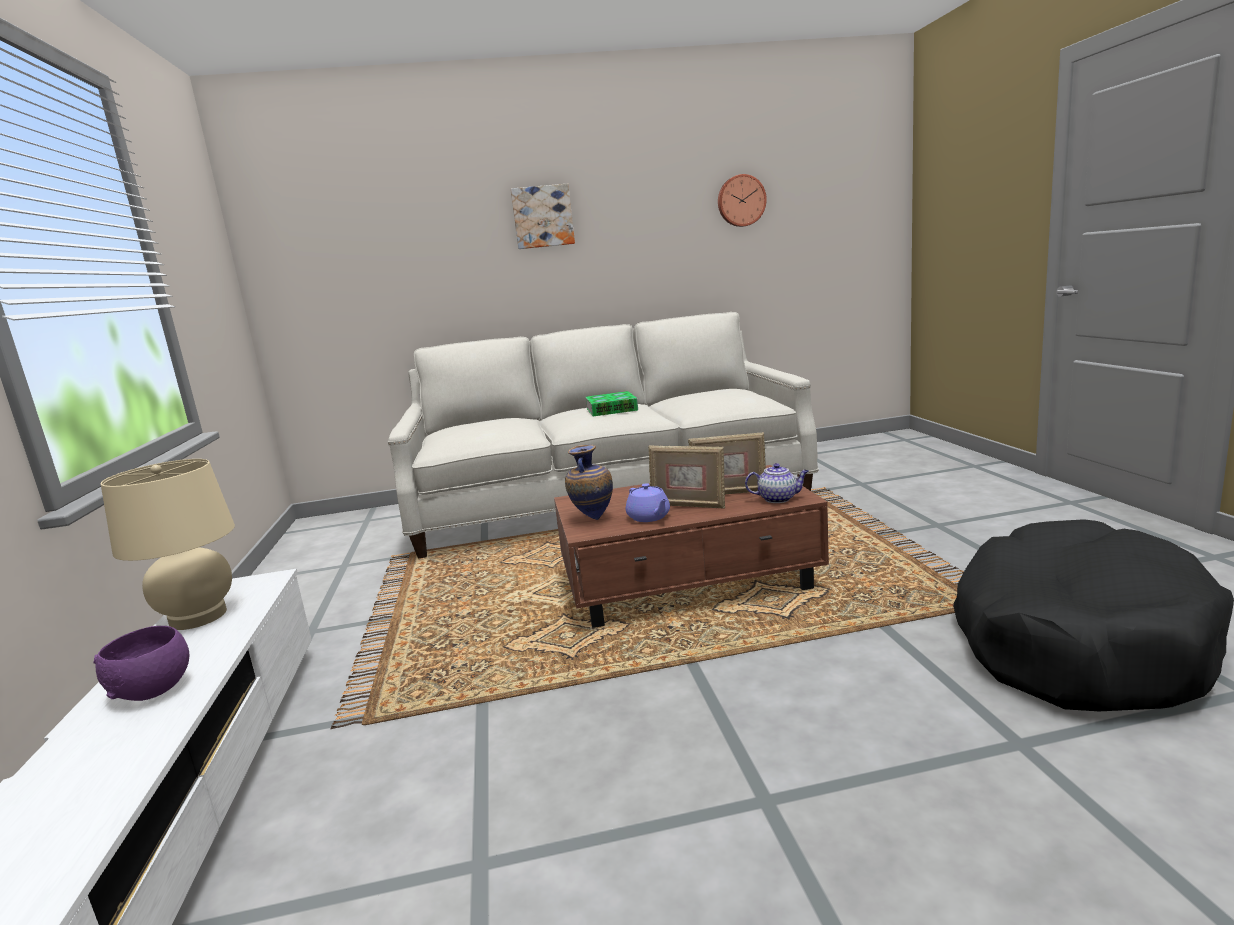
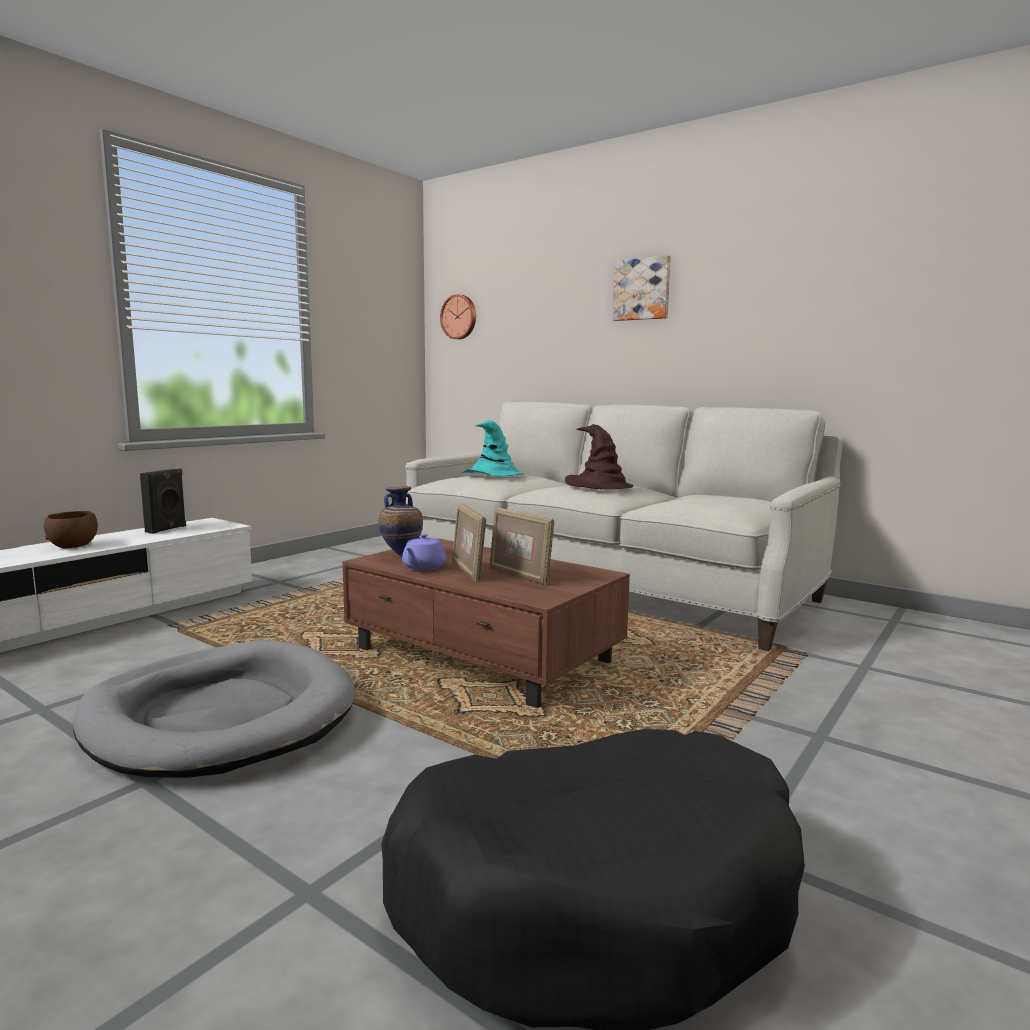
camera: 45 degrees right, 5 degrees down
(154, 690) = (73, 546): purple bowl -> brown bowl
(198, 617) = (167, 529): beige table lamp -> black speaker
(478, 427) = (491, 475): none -> turquoise hat
(611, 409) = (599, 486): book -> brown hat
(660, 733) = (220, 716): none -> grey dog bed
(741, 201) = (876, 274): wall clock -> wall clock (459, 317)
(778, 499) = (528, 593): teapot -> none

